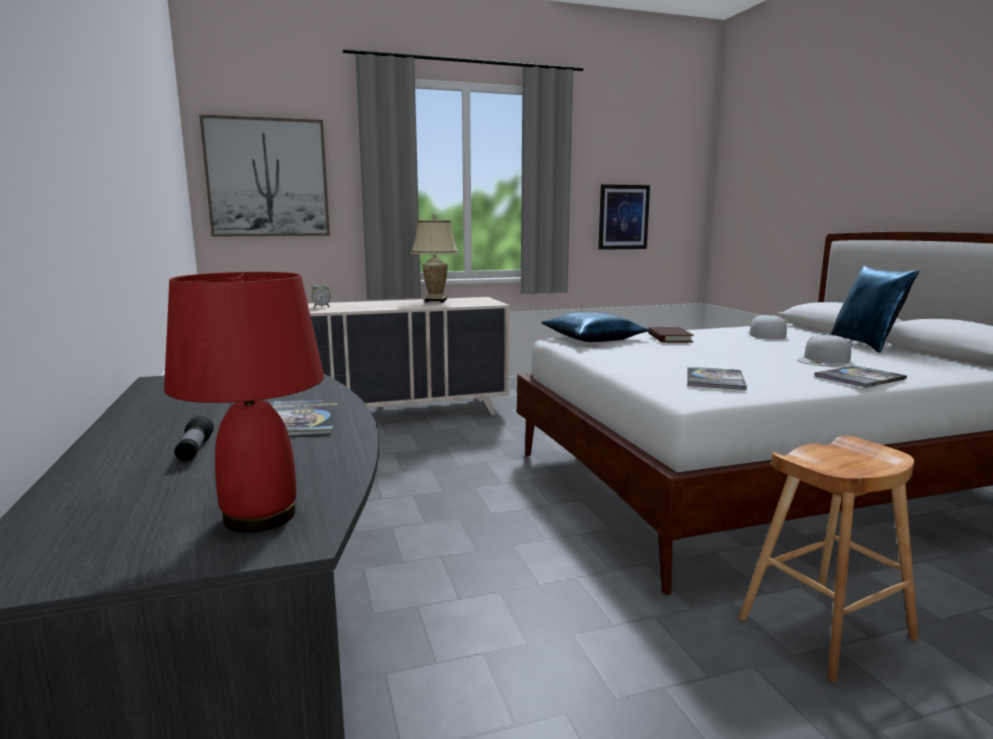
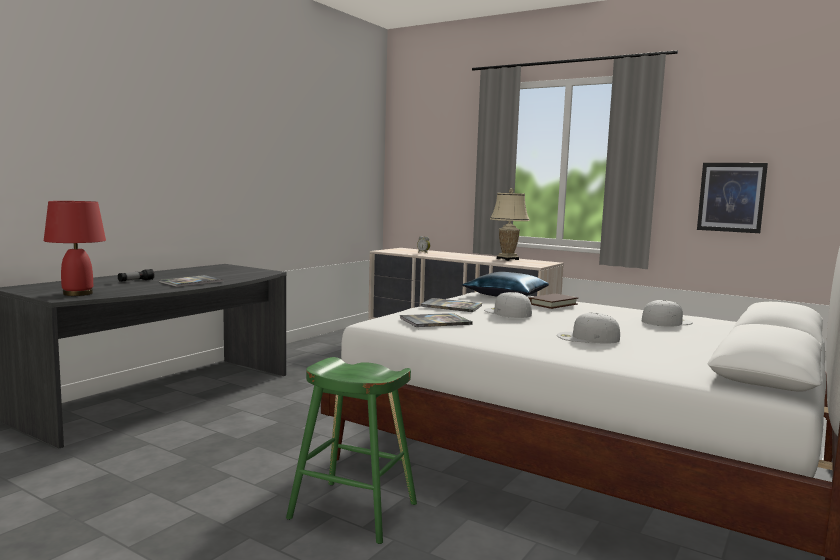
camera: 50 degrees right, 5 degrees down
(267, 178) = (425, 161): picture -> none
(690, 354) = (507, 312): none -> white cap
(826, 628) = (353, 511): brown stool -> green stool
(859, 378) = (535, 347): book -> book (451, 306)
(866, 345) = (713, 346): blue pillow -> none

